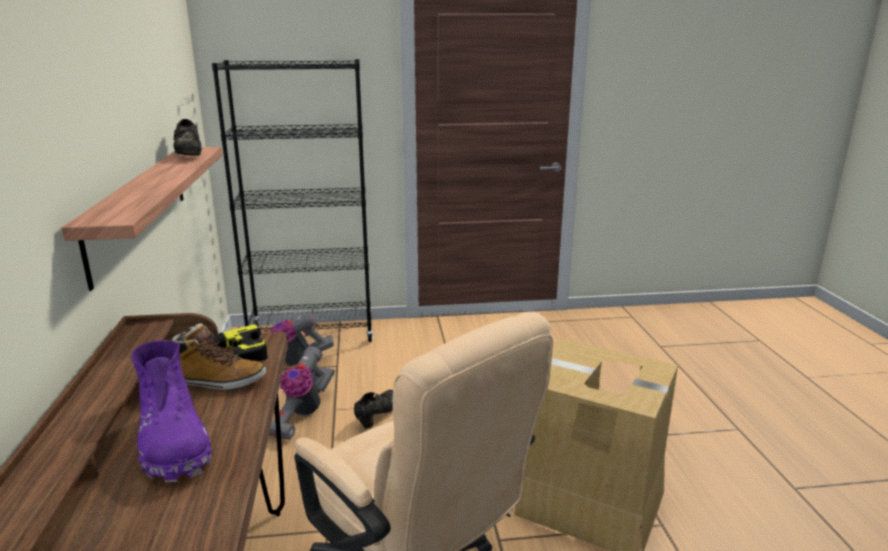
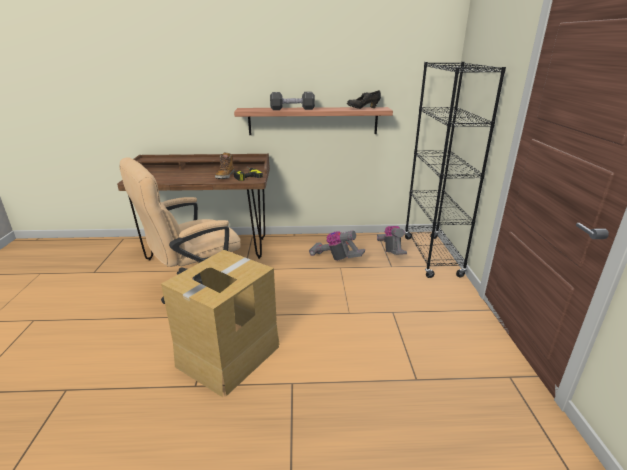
camera: 95 degrees right, 5 degrees up
(153, 186) = (292, 109): none -> black dumbbell
(173, 445) = (188, 174): purple boot -> none
(377, 416) = (332, 281): black shoe -> none

